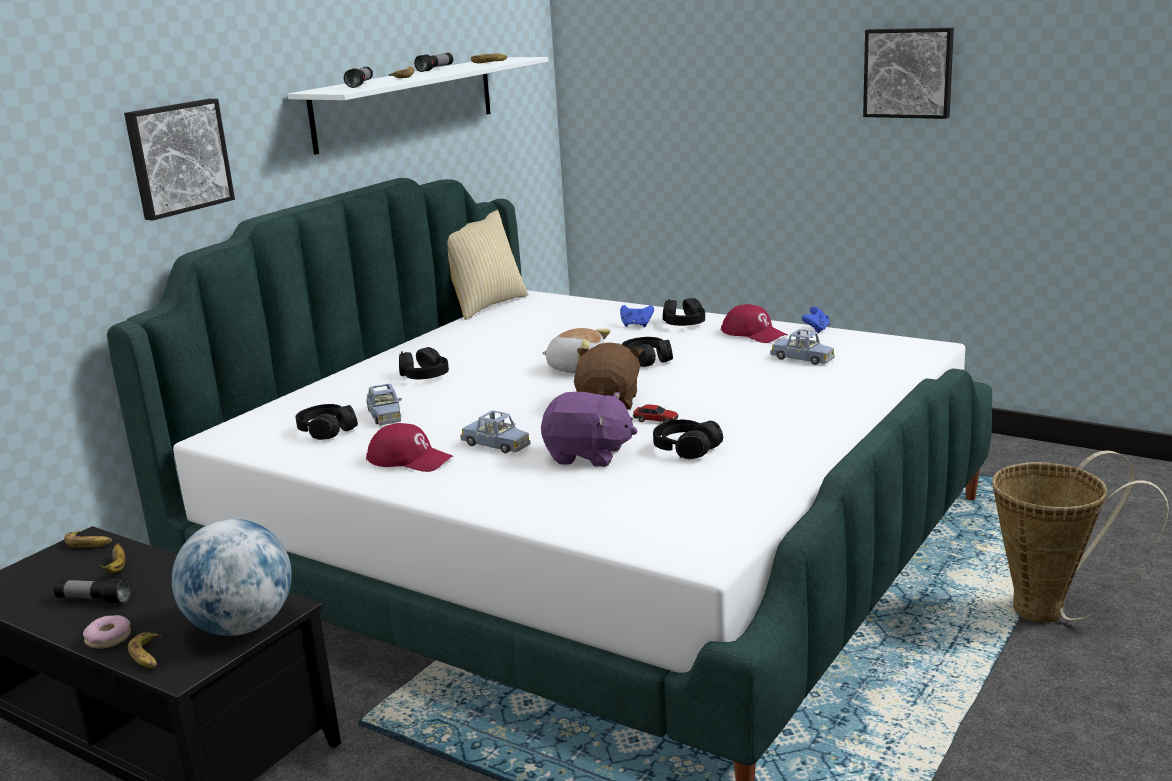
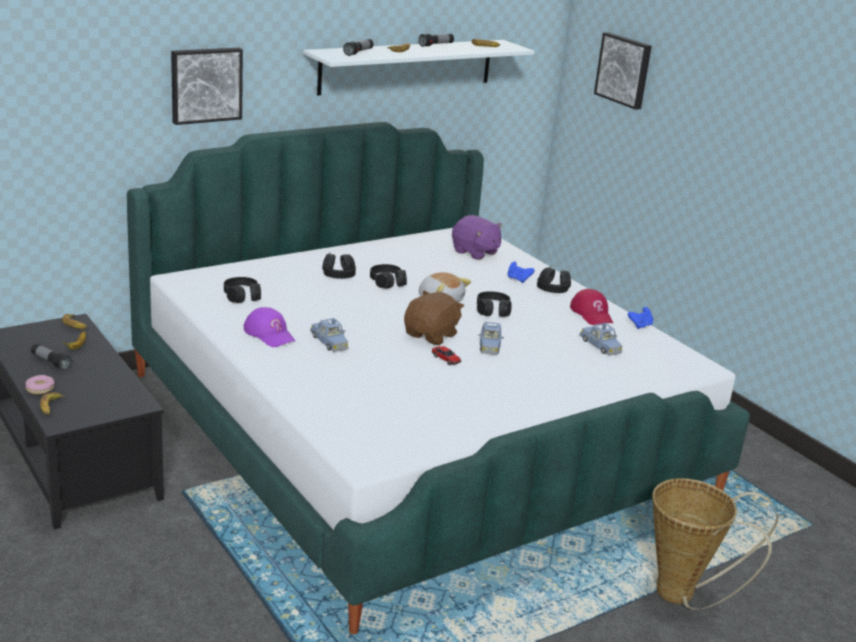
camera: 20 degrees right, 5 degrees up
(242, 627) = (110, 408): globe -> none
(385, 415) = (286, 296): blue toy car -> blue toy car (489, 345)
(410, 459) = (270, 334): red cap -> purple cap
(485, 305) = (435, 229): pillow -> none
(588, 455) = (376, 370): purple plush toy -> purple plush toy (475, 252)
(686, 449) = (440, 387): black headphones -> black headphones (387, 283)
(908, 73) = (796, 138): picture -> picture (624, 70)

